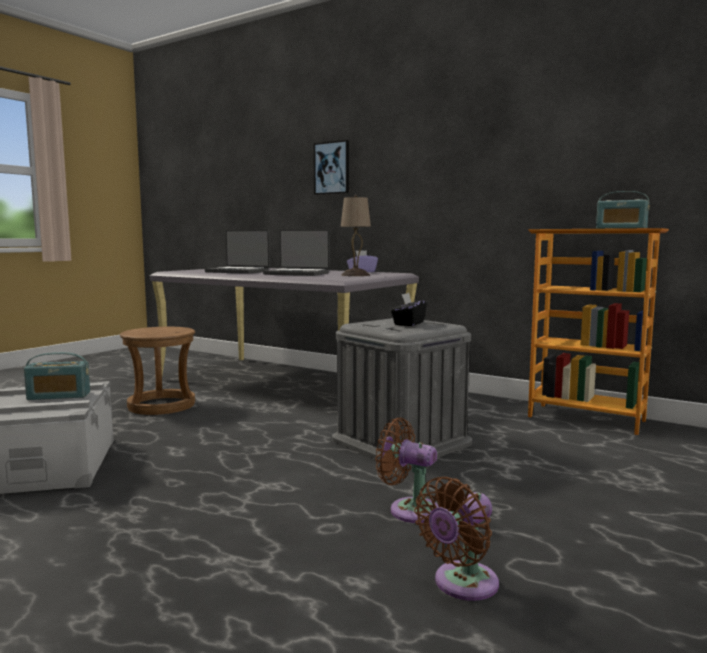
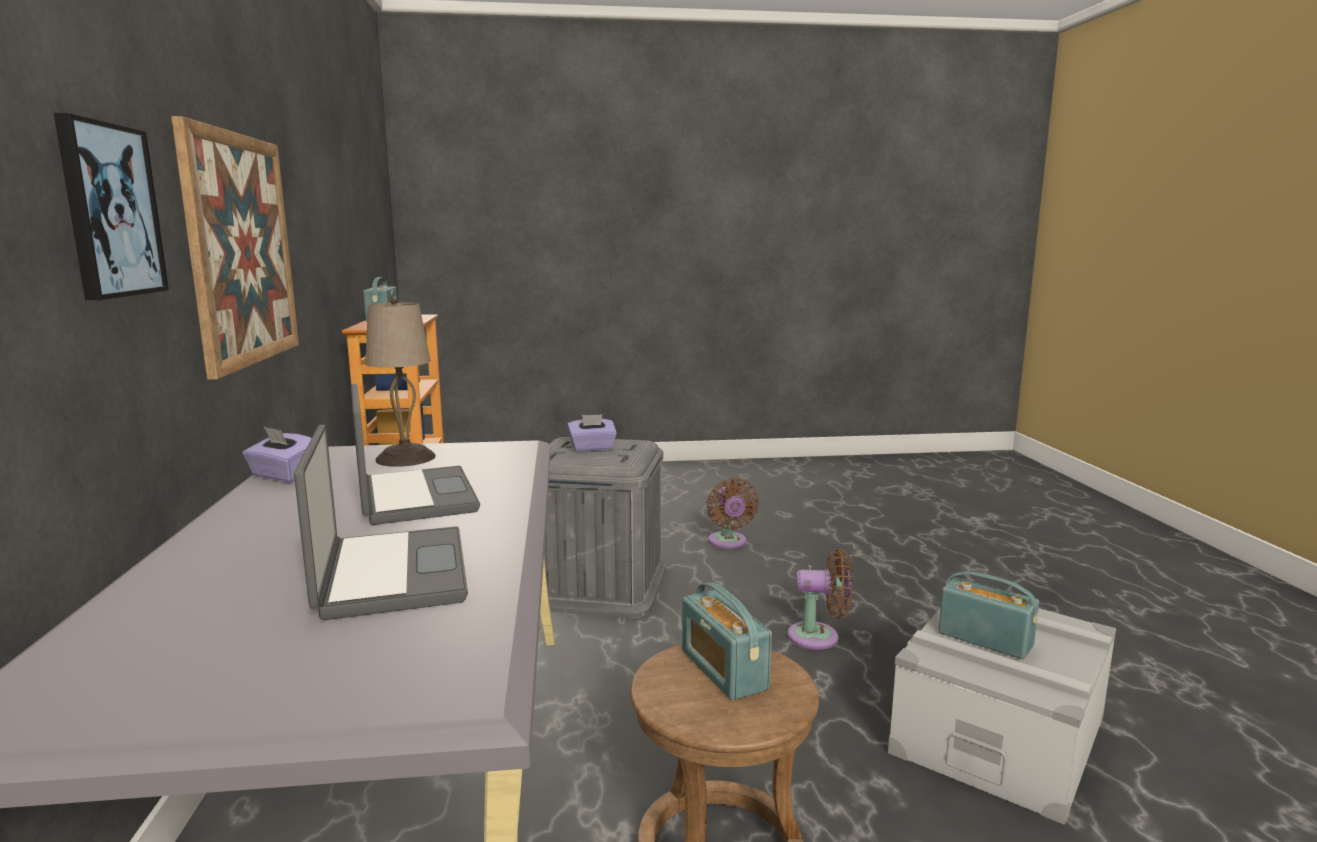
camera: 130 degrees left, 5 degrees up
(163, 332) = (723, 670): none -> radio
(408, 324) = (592, 448): black tissue box -> purple tissue box
(417, 176) = (241, 250): none -> picture
(461, 584) = (779, 514): brown fan -> brown fan (819, 637)

